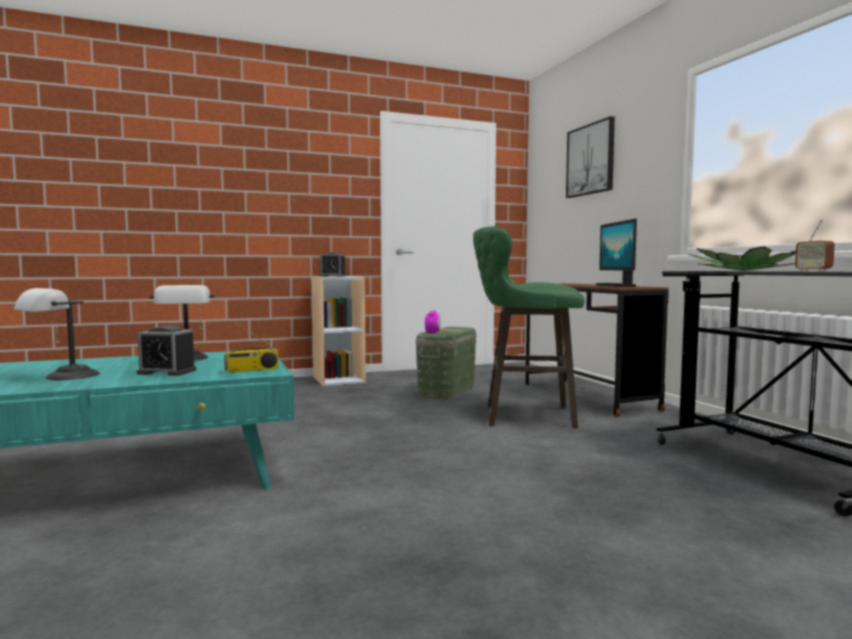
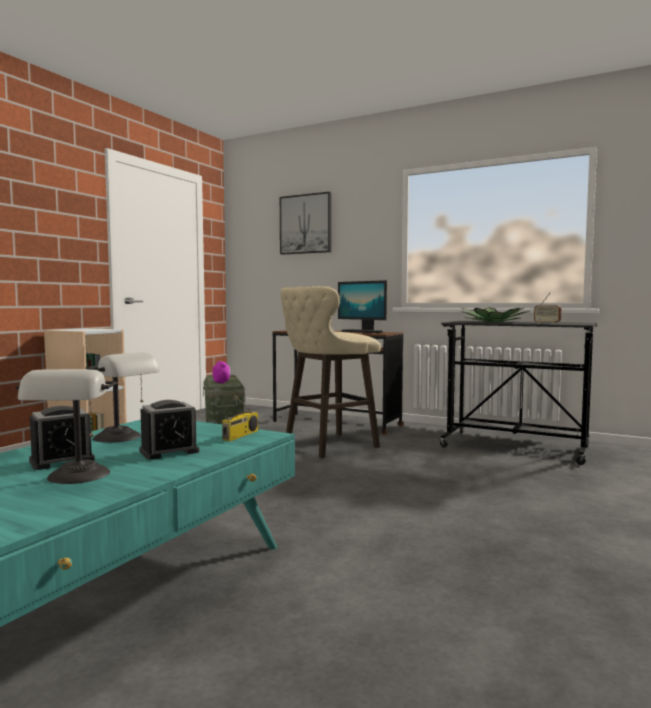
camera: 40 degrees left, 0 degrees up
(332, 276) = (78, 329): alarm clock -> alarm clock (62, 461)
(524, 415) = (327, 446): green stool -> beige stool

